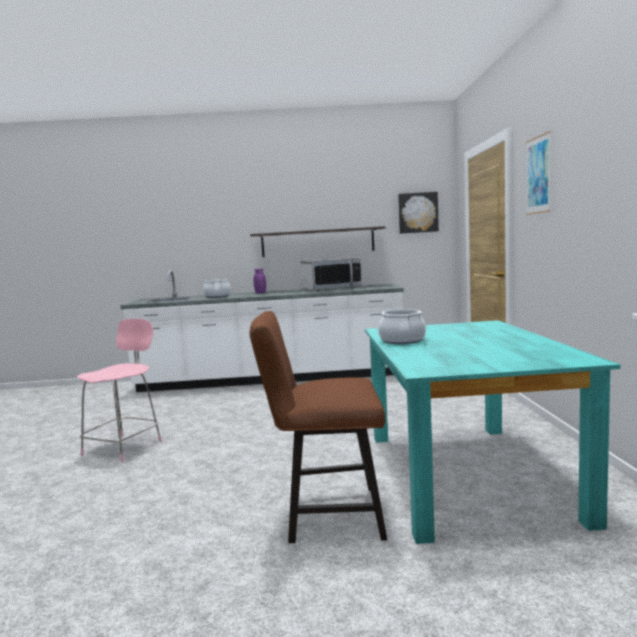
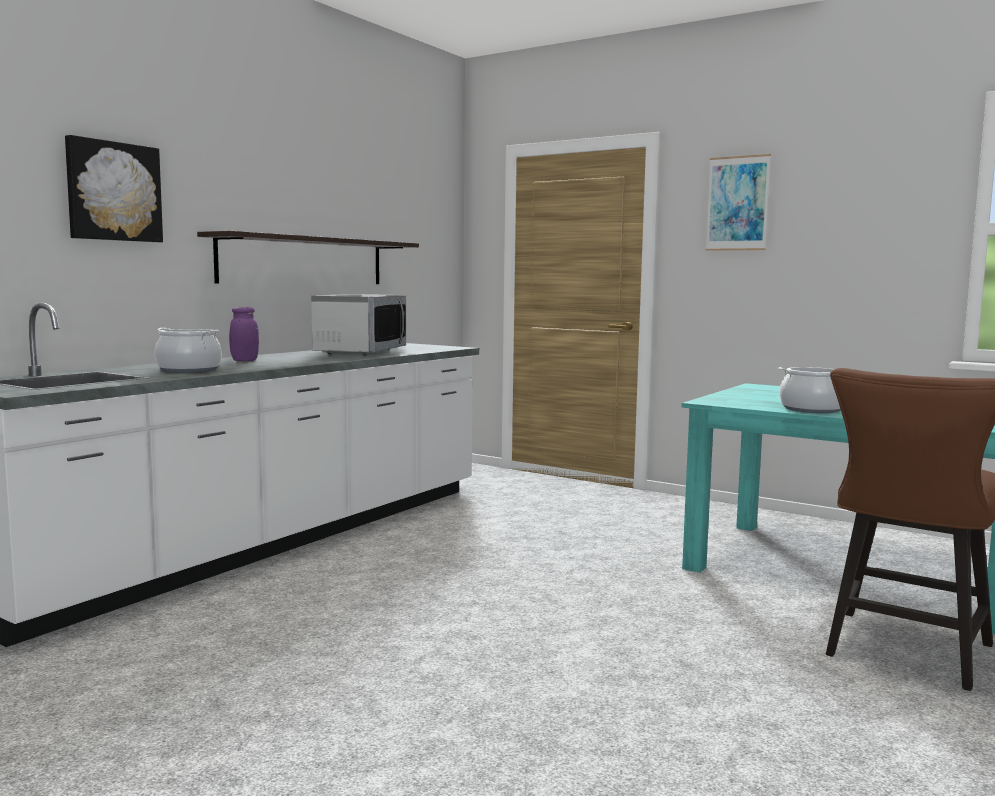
camera: 55 degrees left, 0 degrees up
(124, 447) = (407, 726): pink chair -> none
(418, 212) = (427, 226): picture -> picture (113, 191)

